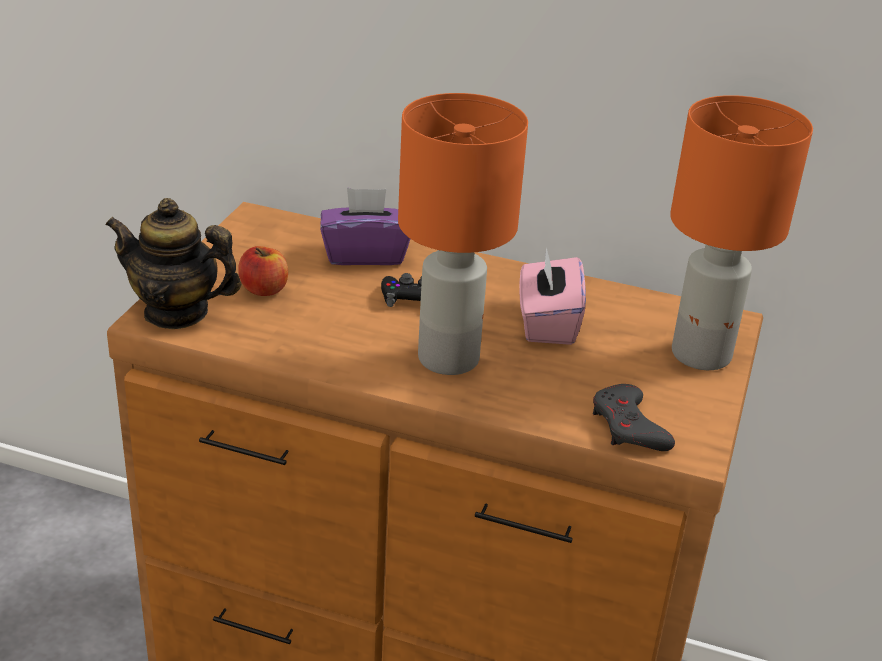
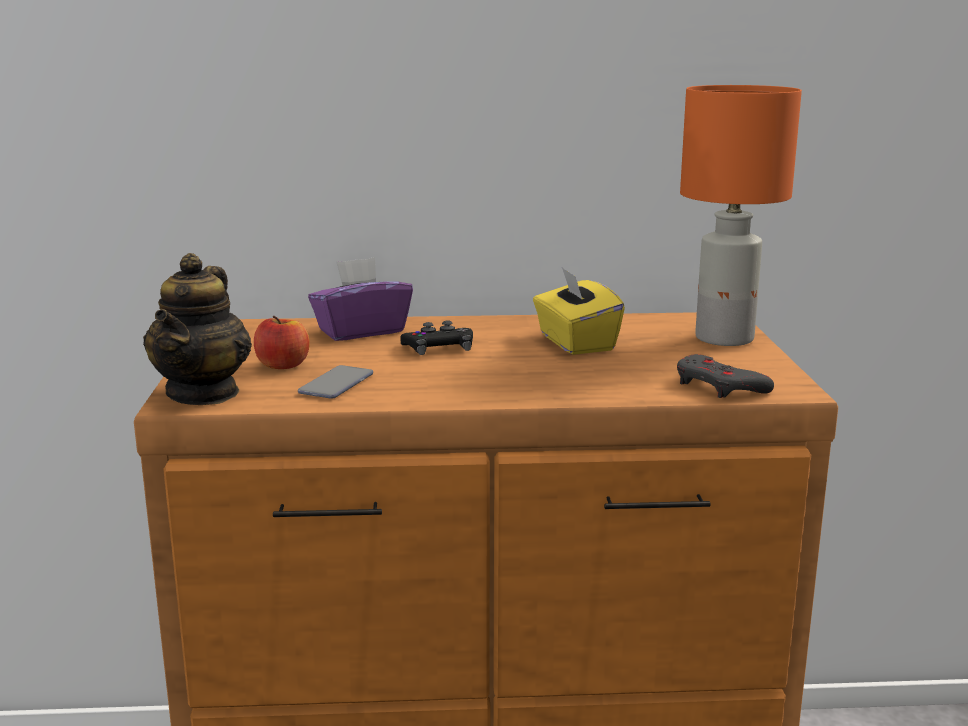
camera: 20 degrees left, 15 degrees down
(176, 312) = (203, 393): teapot -> teapot turned 75 degrees counterclockwise
(290, 328) = (336, 384): none -> phone
(446, 358) = (510, 376): orange table lamp -> none
(547, 323) = (575, 343): pink tissue box -> yellow tissue box

